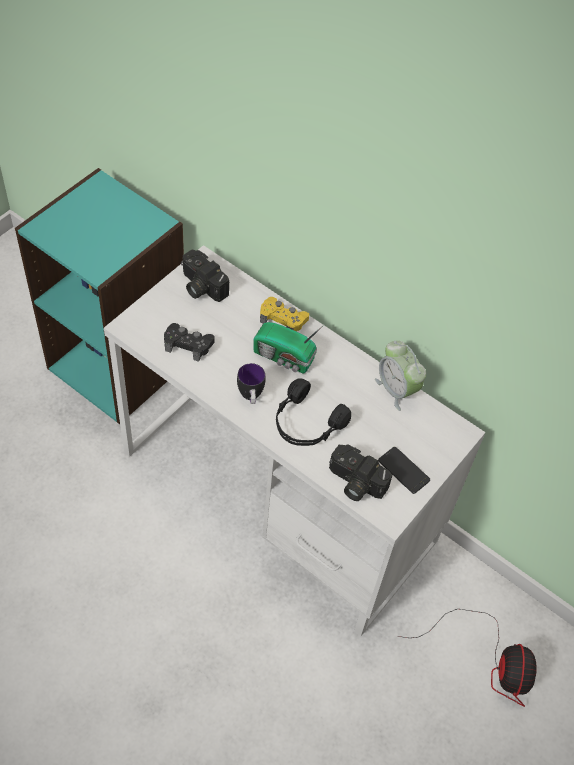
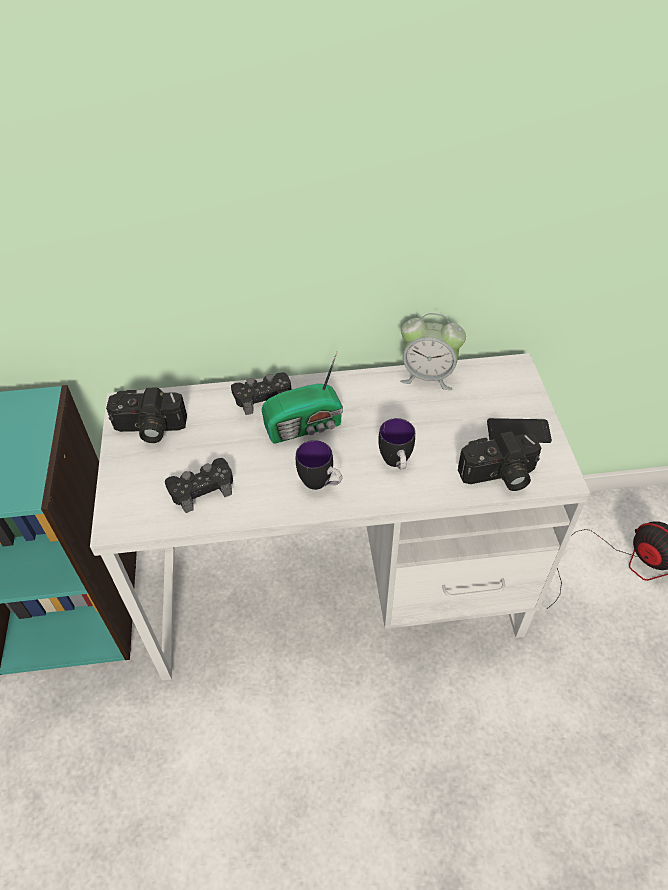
camera: 40 degrees left, 5 degrees down
(283, 319) = (263, 397): yellow game controller -> black game controller
(306, 424) = (396, 464): black headphones -> mug

